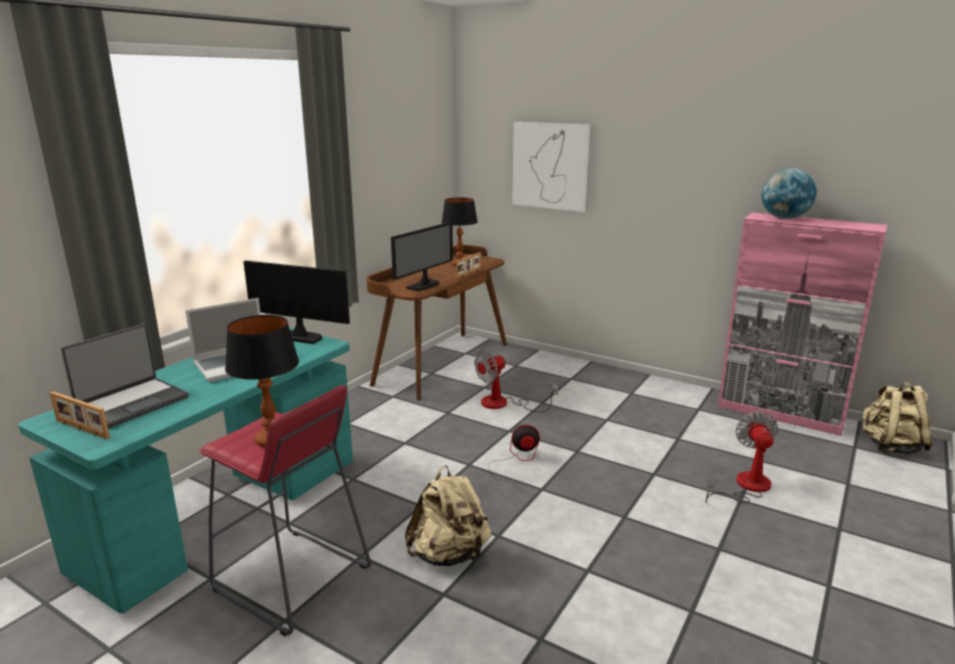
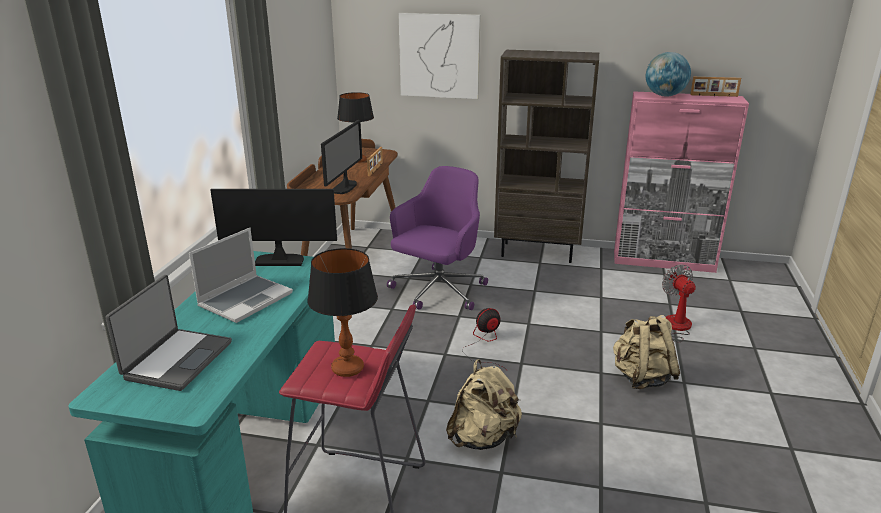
camera: 20 degrees left, 5 degrees up
(81, 429) = (152, 398): picture frame -> picture frame (714, 95)
(504, 404) = (437, 291): fan -> purple office chair
(636, 382) = (538, 252): none -> brown bookcase
(890, 446) = (753, 275): beige backpack -> beige backpack (641, 378)

